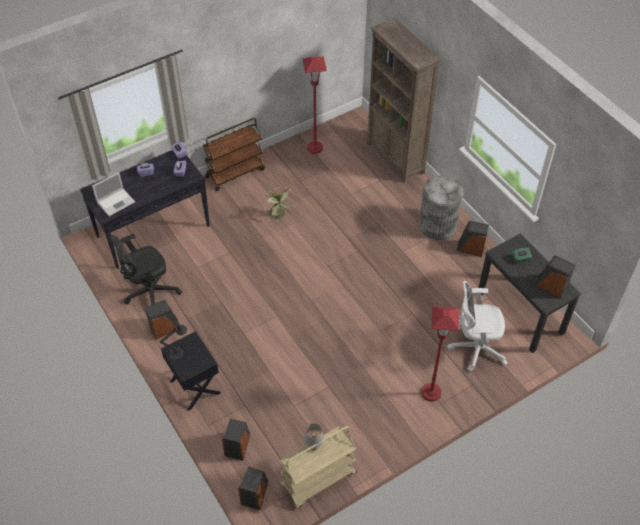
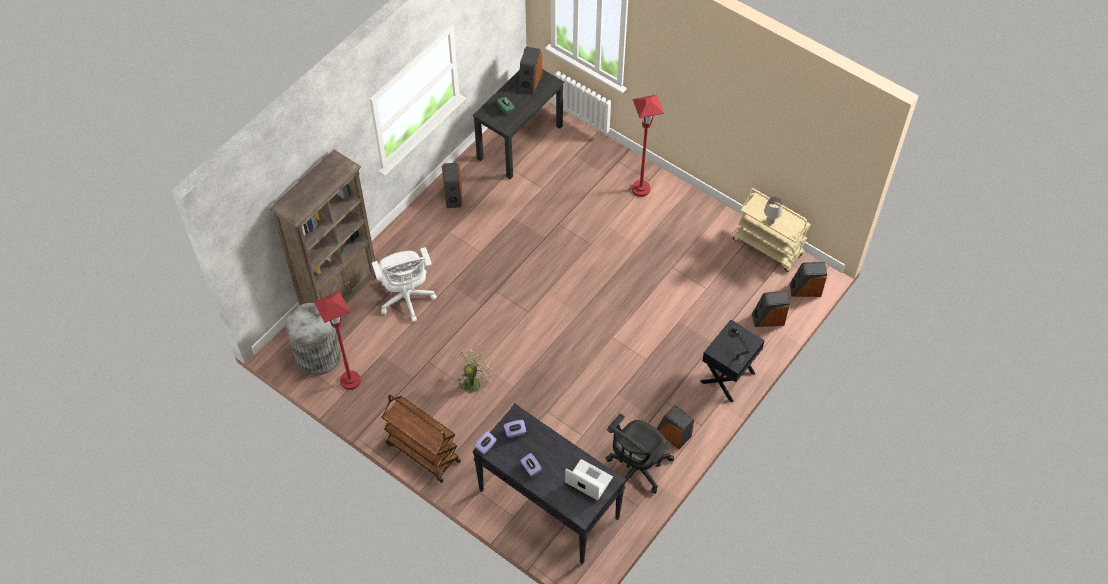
camera: 110 degrees left, 5 degrees up
(149, 292) = (636, 469): black office chair -> black office chair turned 90 degrees clockwise
(438, 225) = (432, 230): grey trash can -> grey trash can (318, 355)
(474, 348) = (577, 168): white office chair -> white office chair (407, 299)

